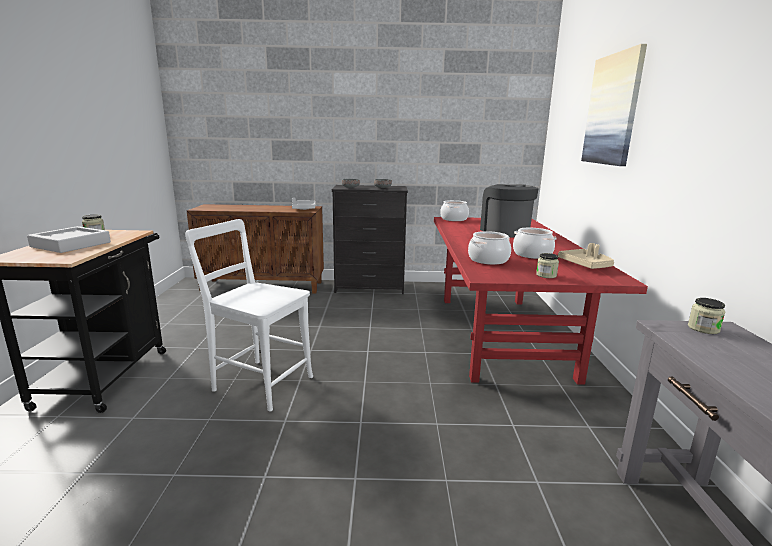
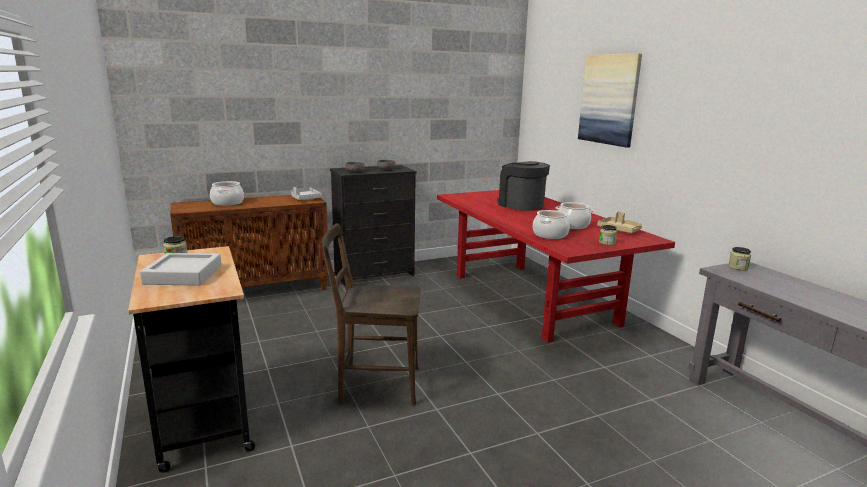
camera: 25 degrees left, 0 degrees up
(259, 382) = (374, 384): white chair -> brown chair
(454, 219) = (459, 195): cooking pot -> cooking pot (227, 203)

